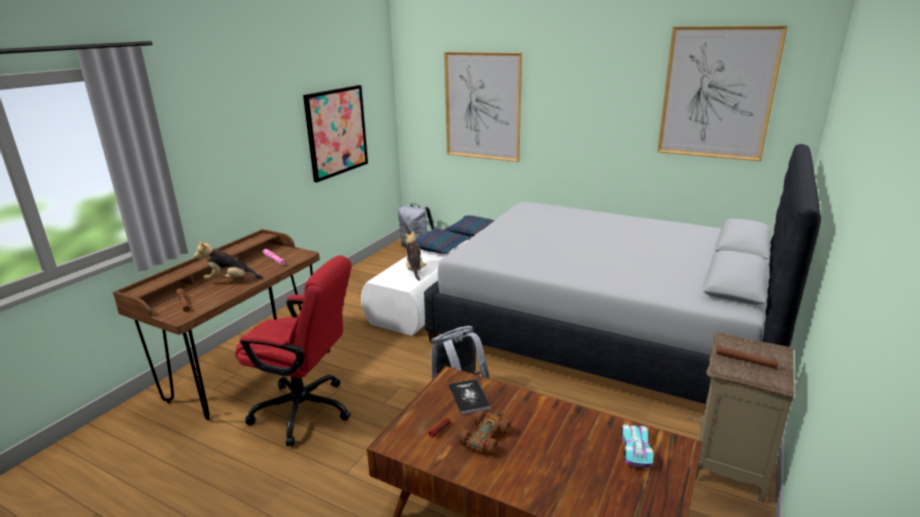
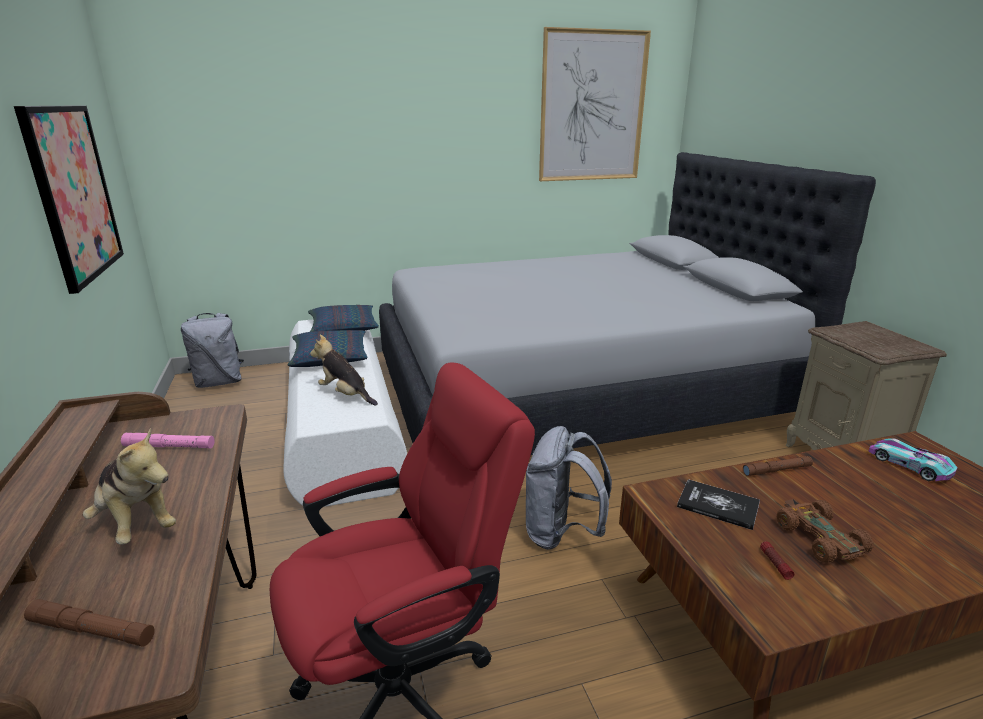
camera: 45 degrees left, 0 degrees up
(230, 280) = (136, 523): plush toy -> plush toy turned 90 degrees counterclockwise
(482, 106) = (297, 143): picture -> none
(745, 361) = (874, 341): brown flashlight -> brown flashlight (777, 470)

